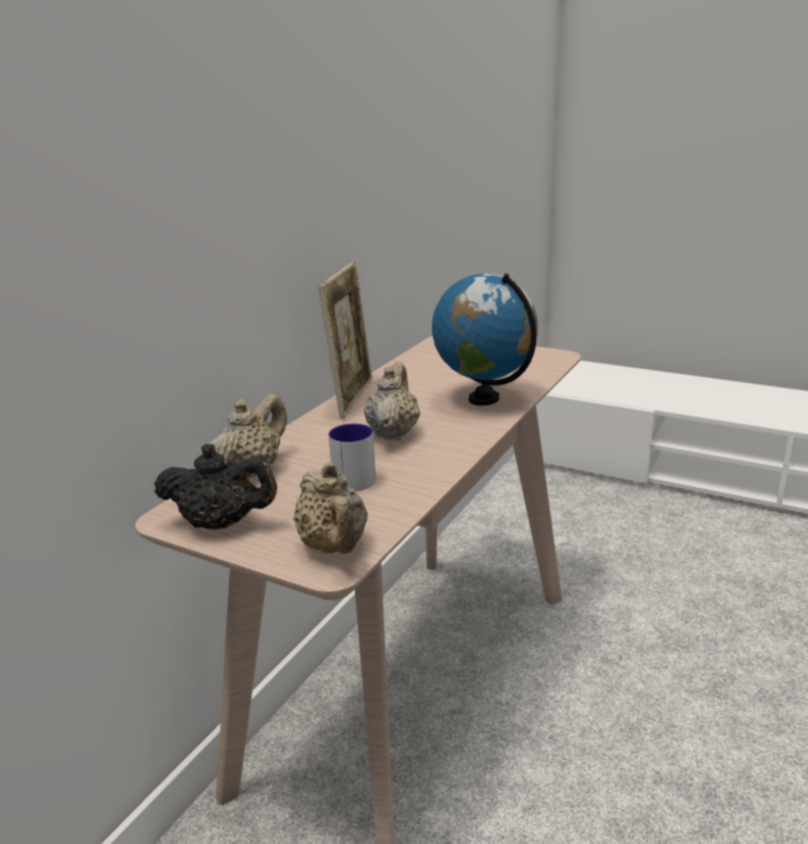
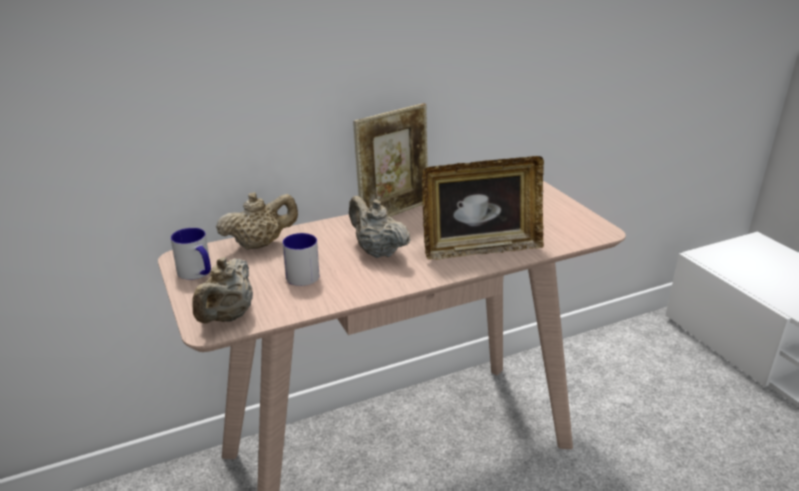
camera: 35 degrees right, 5 degrees up
(222, 524) = (197, 273): black teapot -> mug
(393, 433) = (377, 251): beige teapot -> beige teapot turned 90 degrees counterclockwise
(484, 399) = (480, 249): globe -> picture frame

